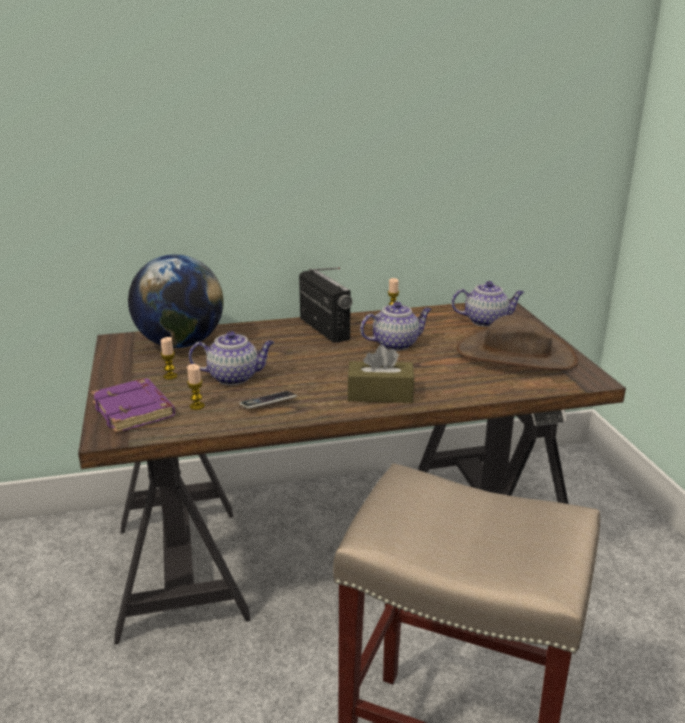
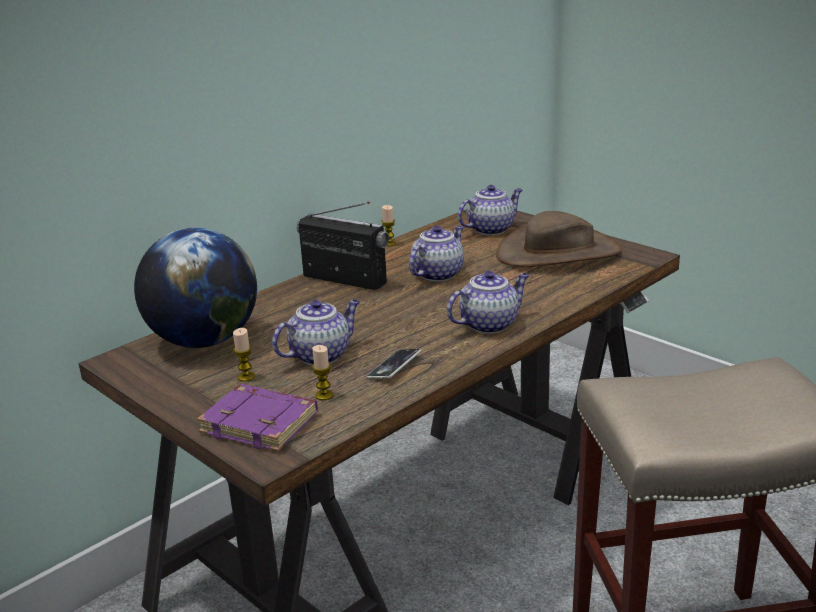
camera: 30 degrees left, 0 degrees up
(380, 394) = (489, 324): brown tissue box -> teapot

